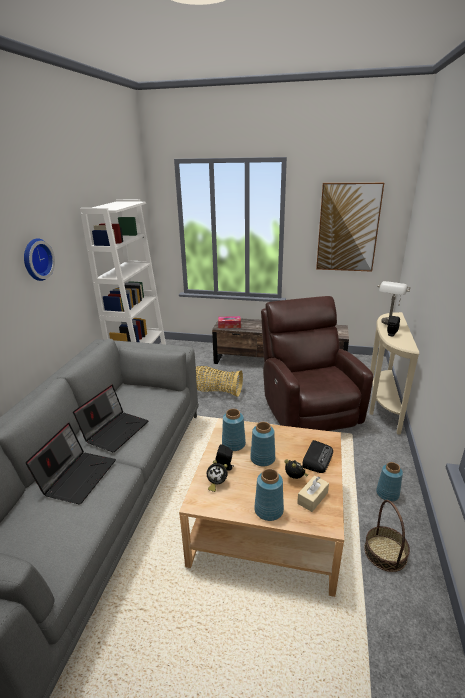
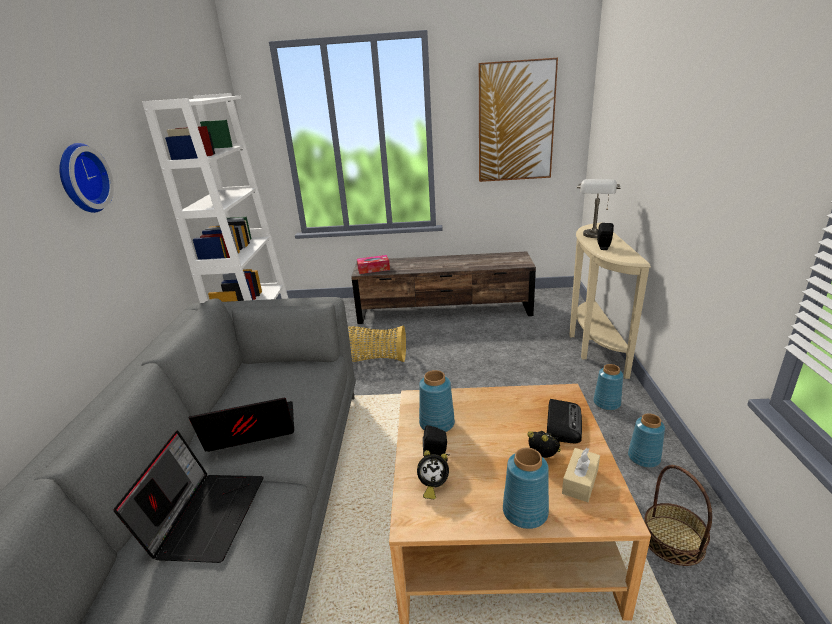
camera: 10 degrees left, 0 degrees up
(115, 430) = (250, 432): laptop -> laptop turned 120 degrees counterclockwise
(263, 458) = (487, 437): blue vase -> blue vase (607, 403)
(308, 408) = (502, 364): brown armchair -> none

